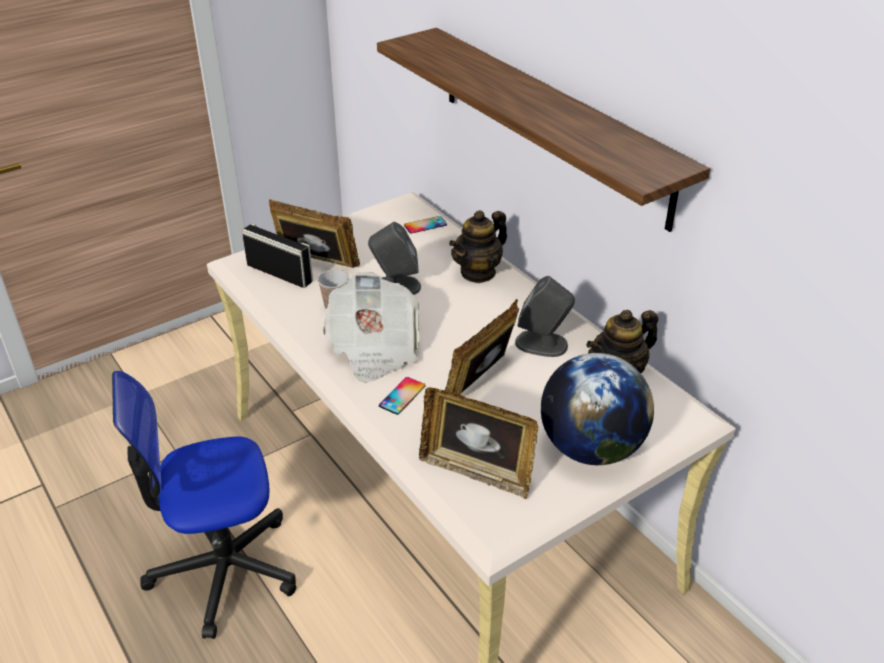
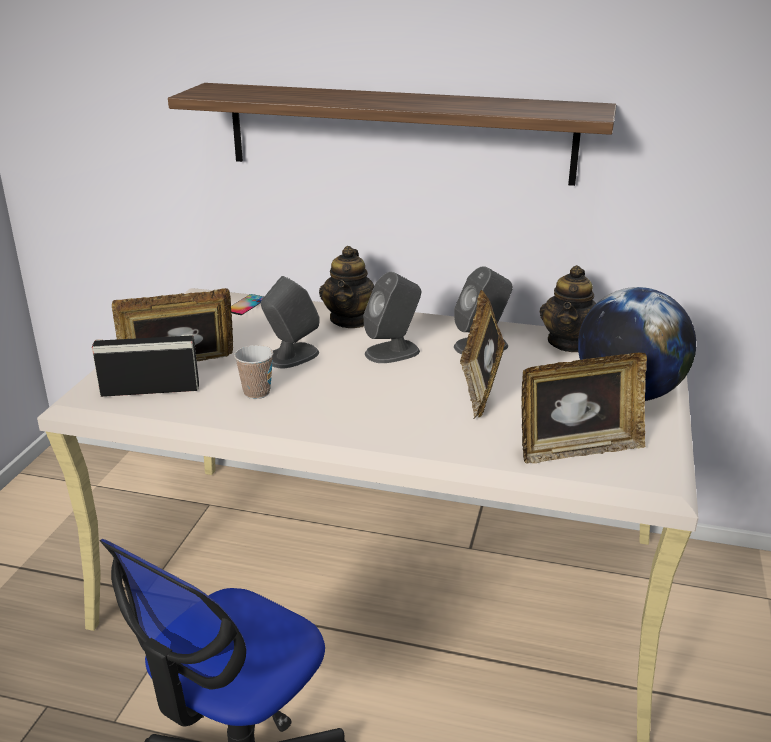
camera: 40 degrees left, 10 degrees down
(373, 349) = (346, 407): newspaper -> none
(402, 396) = (429, 428): phone -> none
(468, 317) = (393, 352): none -> grey speaker

